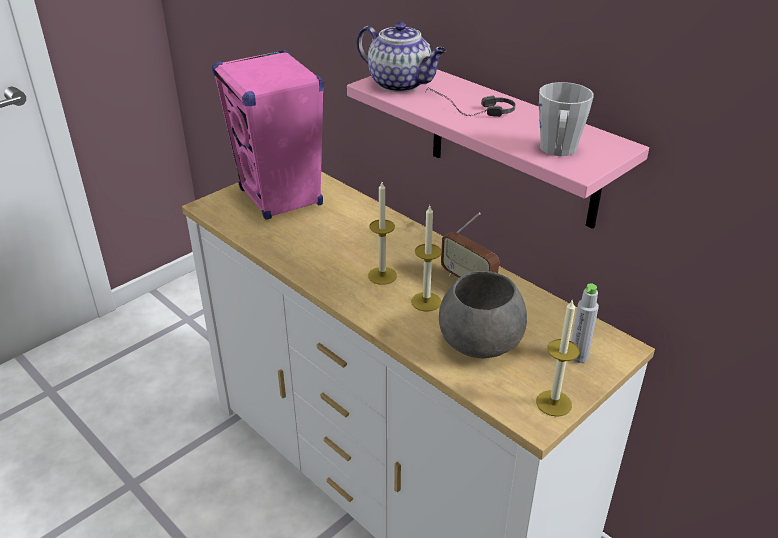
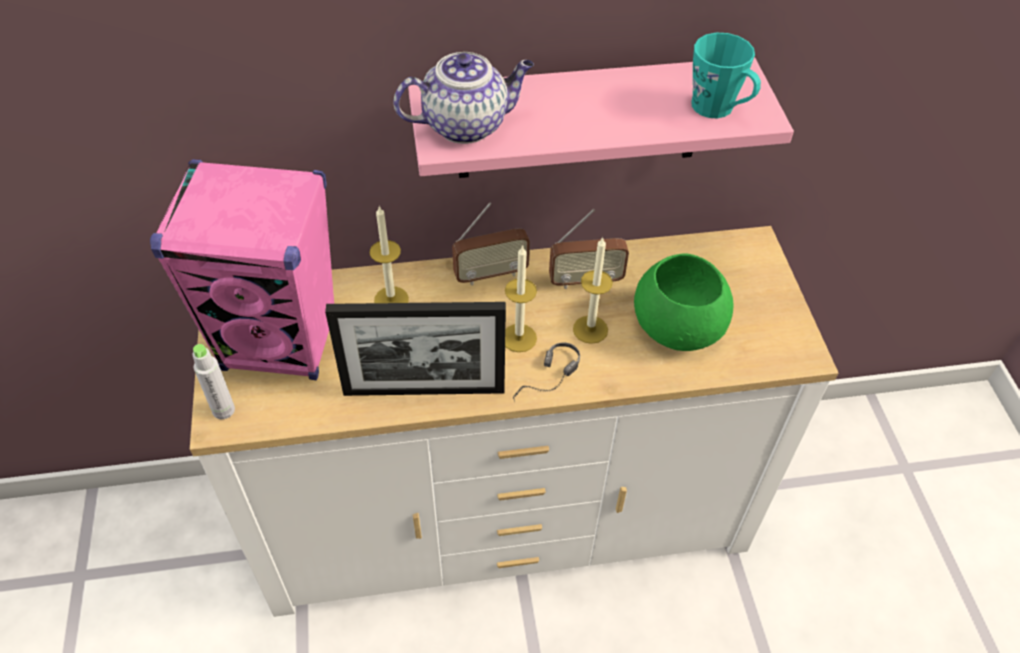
camera: 55 degrees left, 15 degrees up
(298, 259) = (424, 390): none -> picture frame
(422, 242) = (490, 274): none -> radio
(470, 113) = (588, 116): headphones -> headphones (548, 383)
(479, 342) = (679, 327): grey bowl -> green bowl
(553, 403) = (791, 329): candle -> candle (391, 299)
(558, 151) = (718, 109): grey mug -> turquoise mug
(578, 356) = (747, 277): grey bottle -> grey bottle (223, 410)

